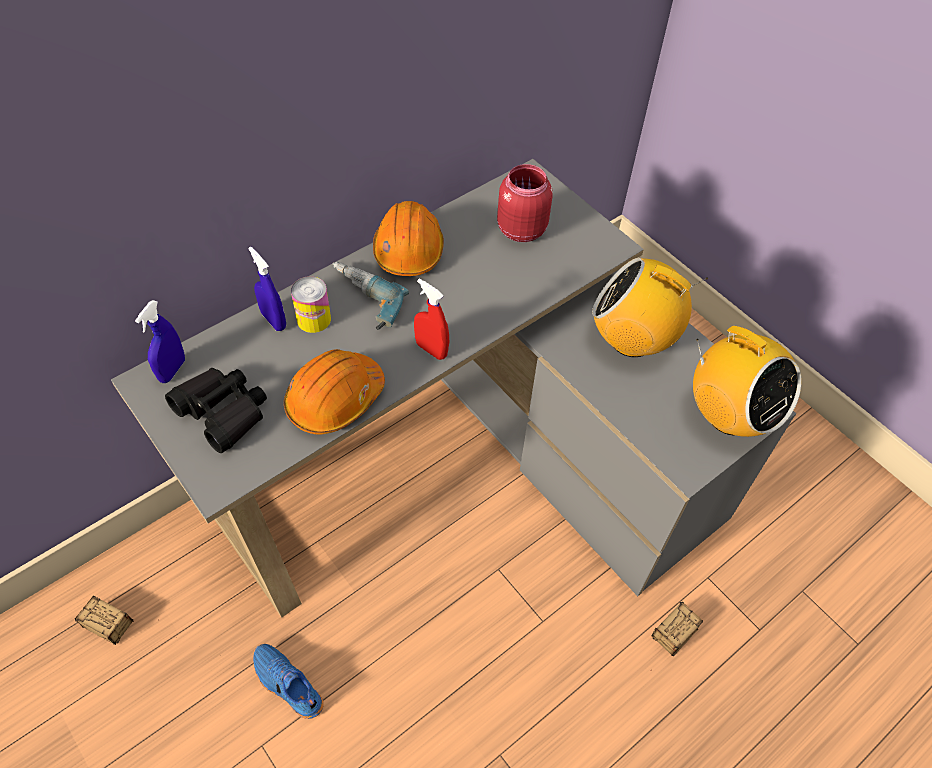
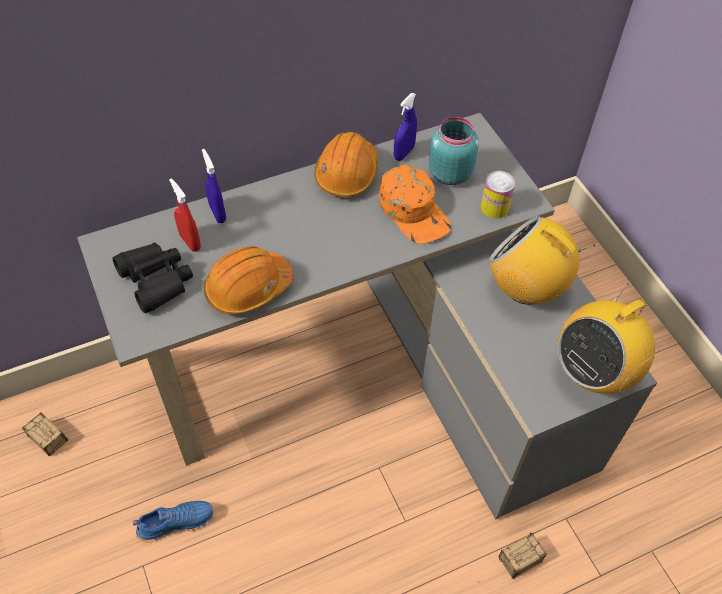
camera: 15 degrees right, 0 degrees up
(172, 370) = (126, 239): blue spray bottle -> blue spray bottle (404, 153)
(287, 685) = (176, 522): blue shoe -> blue shoe turned 105 degrees clockwise
(314, 319) = (250, 218): can -> can (494, 207)
(361, 301) = (294, 211): power drill -> none
(431, 350) = (340, 262): red spray bottle -> red spray bottle (190, 242)
(495, 277) = (414, 211): none -> orange cap
(520, 229) = (449, 173): red jar -> turquoise jar
(729, 415) = (593, 371): radio -> radio turned 75 degrees clockwise

